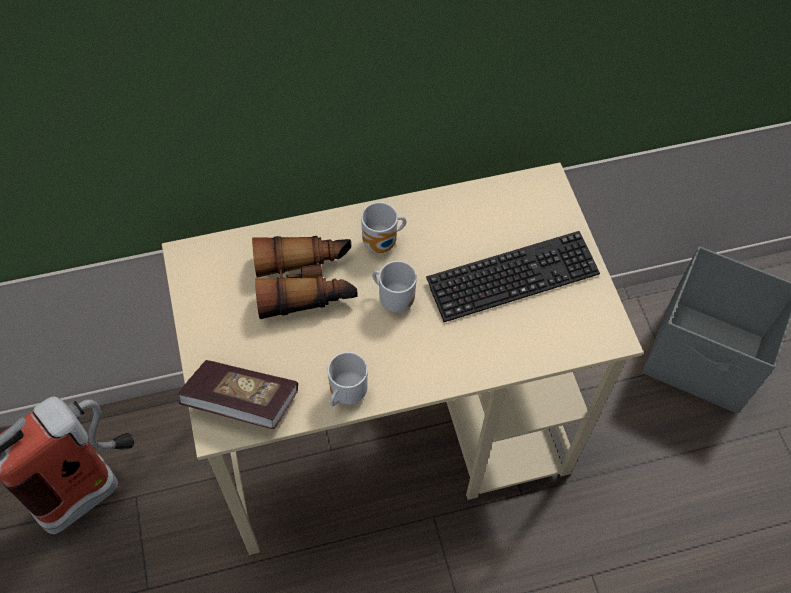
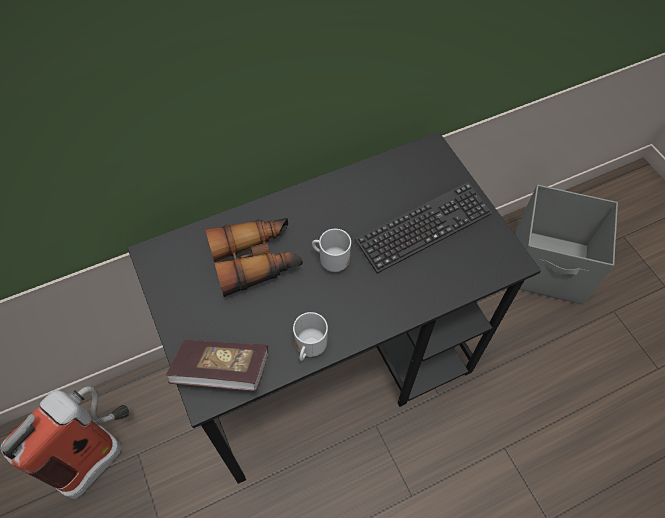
camera: 10 degrees left, 0 degrees up
(382, 244) = (312, 218): mug -> none
(394, 433) = (333, 365): beige desk -> black desk

